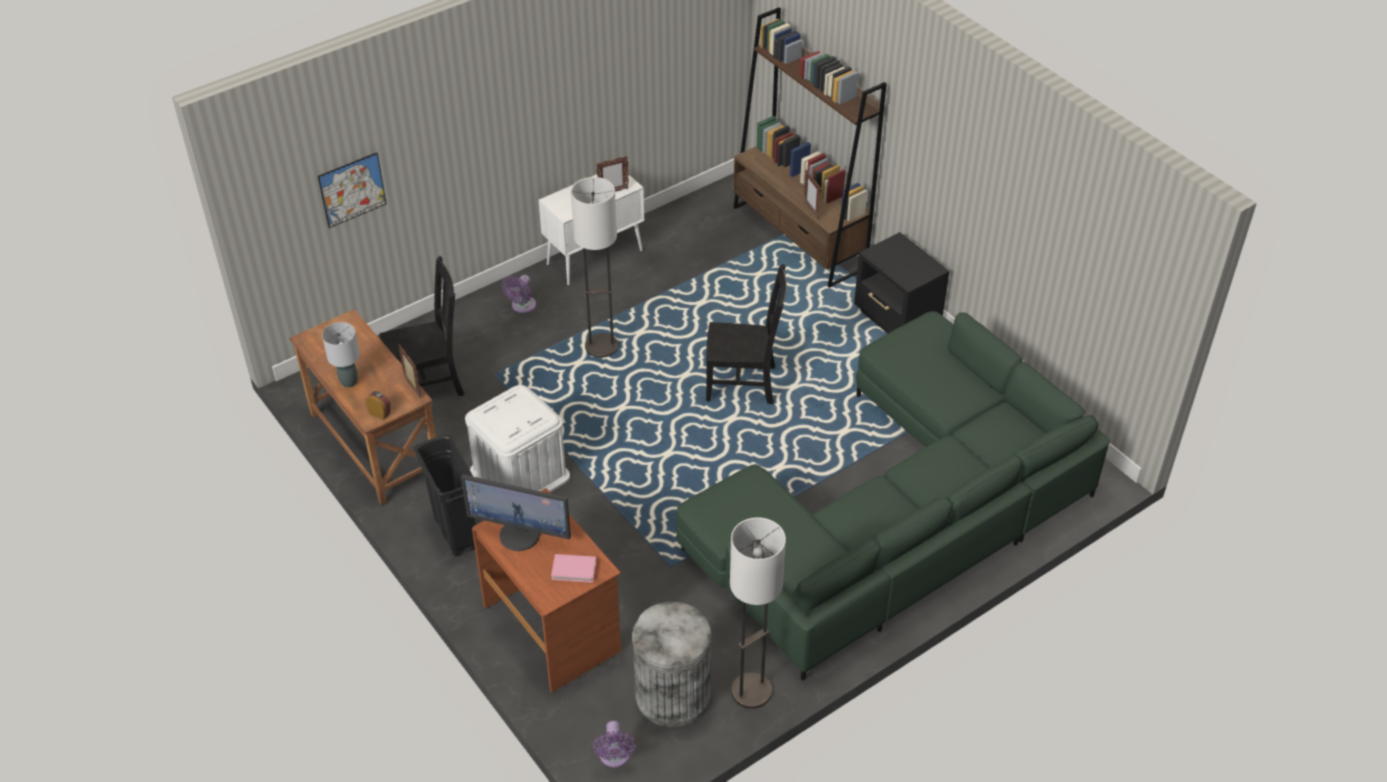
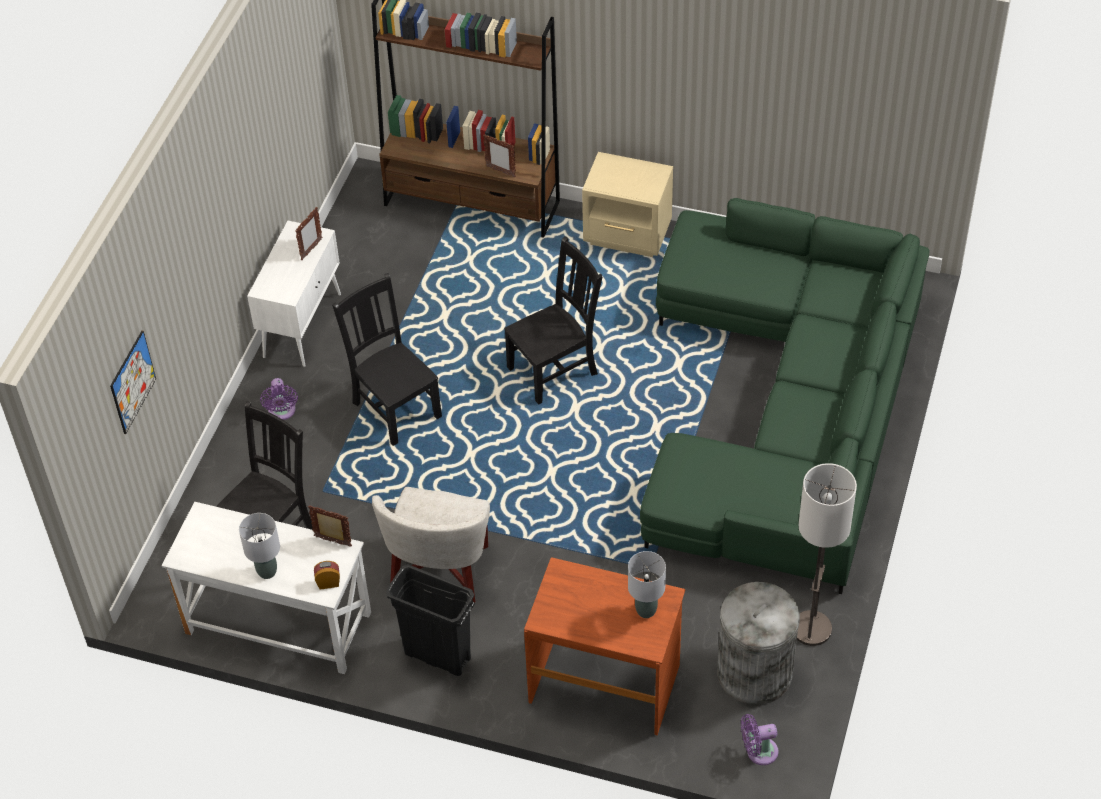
camera: 35 degrees left, 5 degrees up
(374, 444) = (278, 624): brown desk -> white desk
(520, 474) = (440, 568): white storage box -> white armchair
(520, 534) = (571, 610): monitor -> none
(574, 569) = (646, 611): pink book -> grey table lamp
(601, 346) = (395, 407): floor lamp -> black chair
(615, 757) = (758, 752): purple fan -> purple fan turned 120 degrees clockwise
(896, 320) = (628, 236): black nightstand -> beige nightstand

